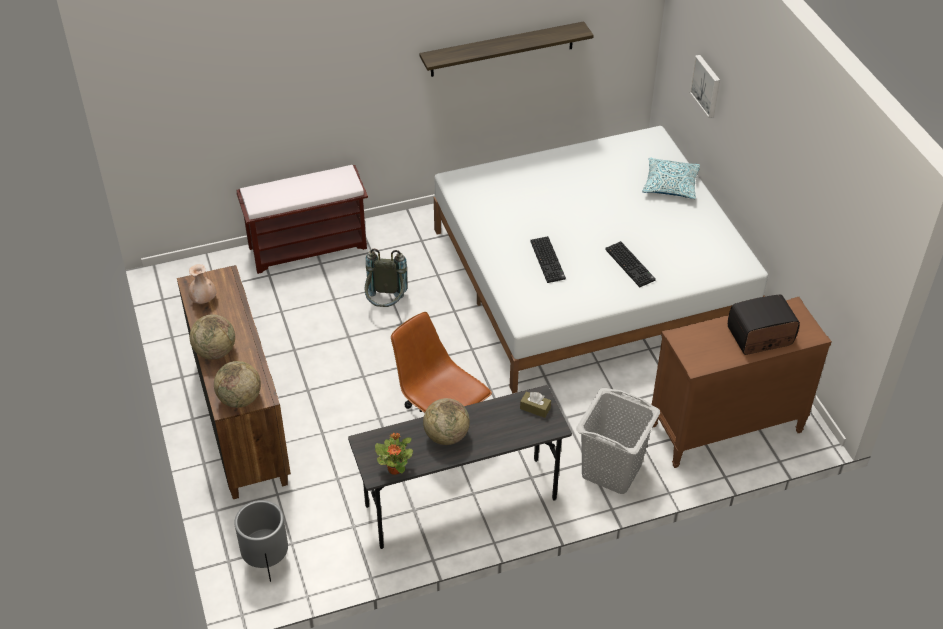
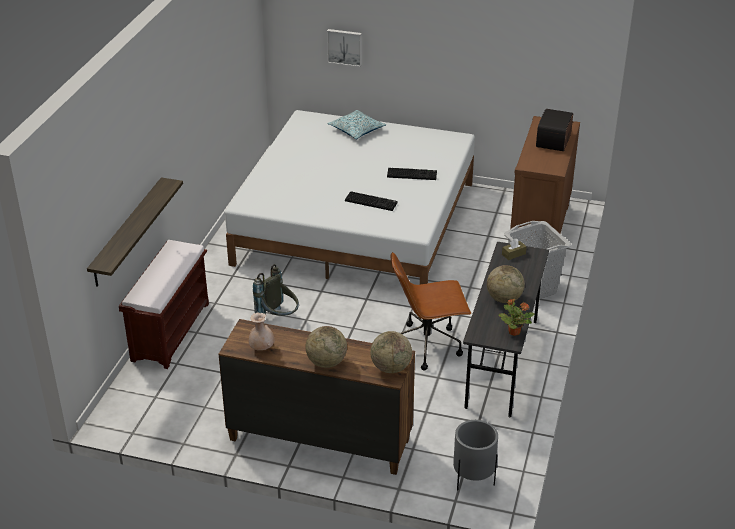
camera: 55 degrees left, 10 degrees down
(502, 49) = (212, 91): shelf -> shelf (127, 232)

